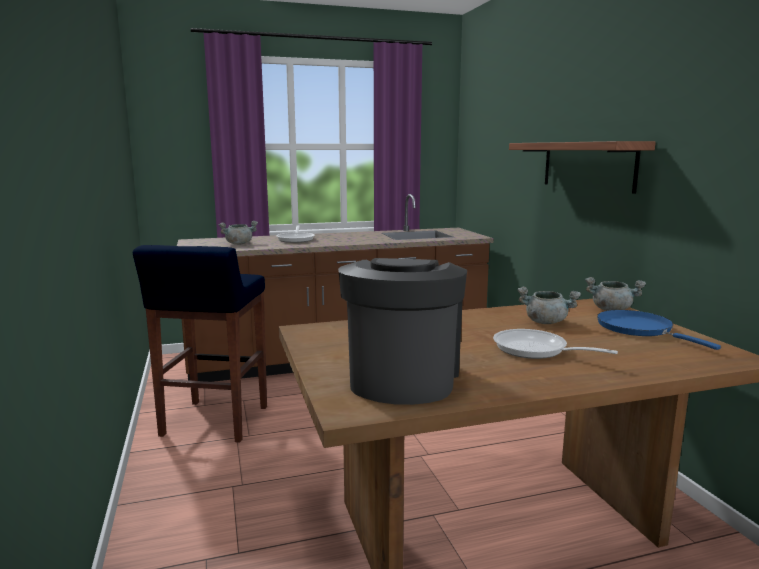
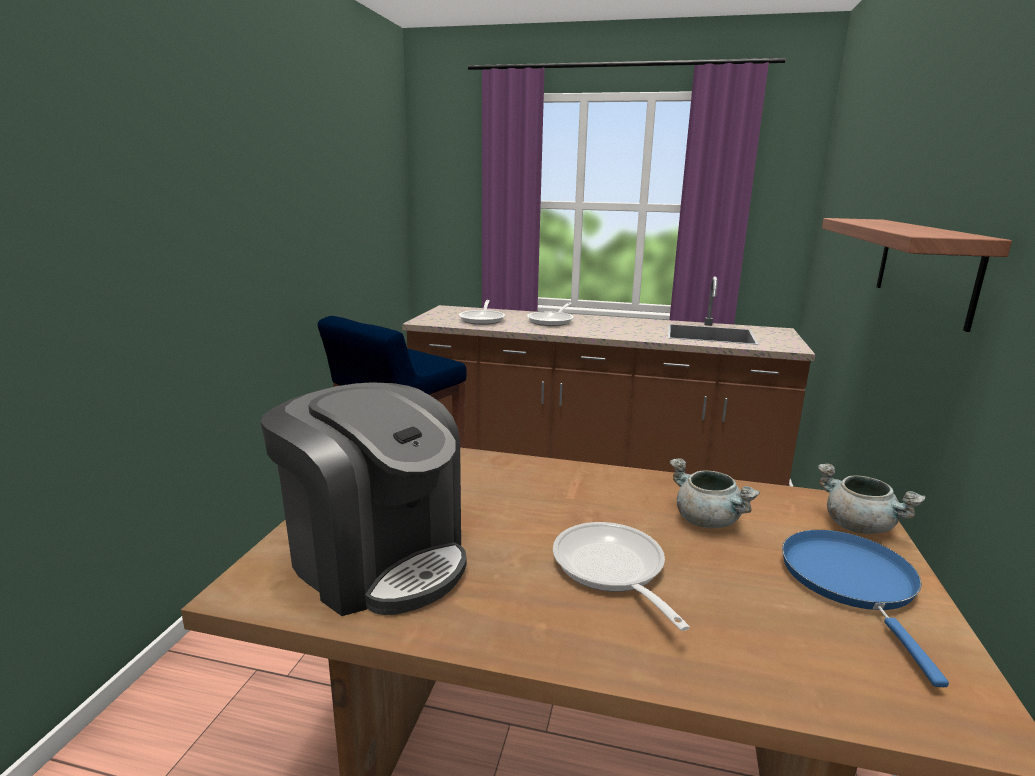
camera: 30 degrees right, 5 degrees up
(239, 244) = (483, 319): grey cooking pot -> frying pan
(402, 377) = (377, 558): coffee machine -> coffee machine turned 90 degrees clockwise

